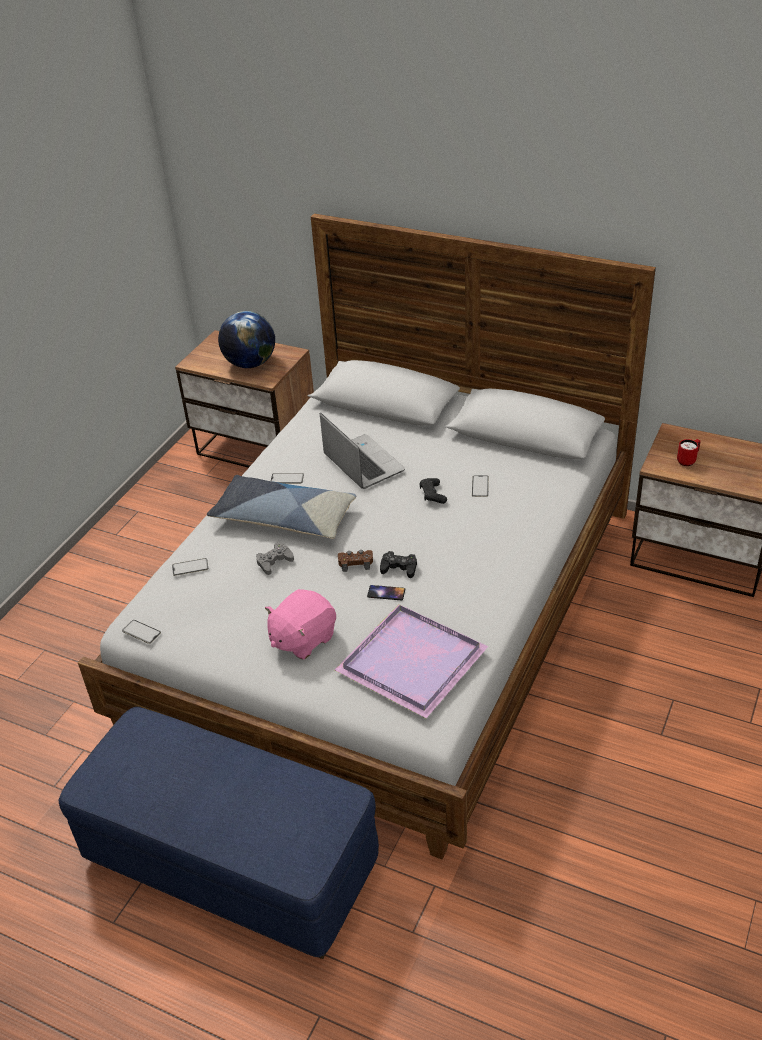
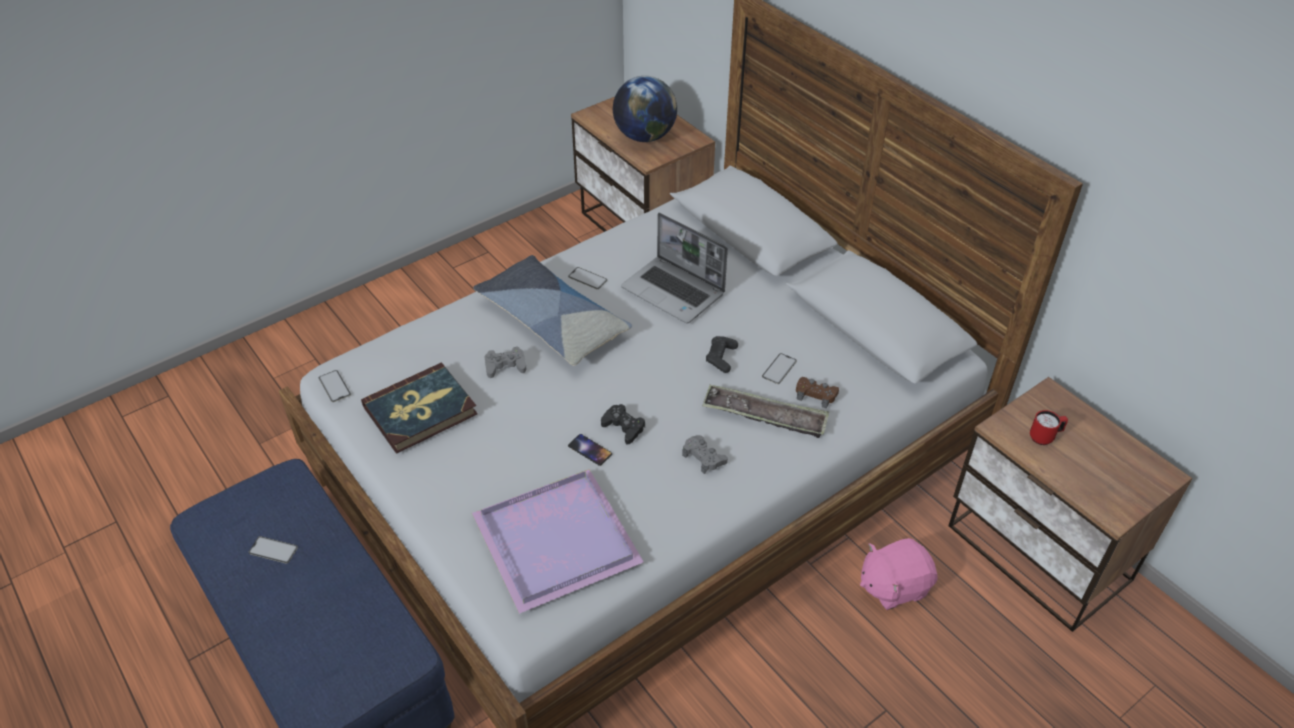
camera: 25 degrees right, 5 degrees up
(190, 567) = (425, 337): phone -> phone (273, 550)
(232, 619) = (420, 411): none -> book
(302, 639) = (471, 463): pink plush toy -> pink plush toy (893, 586)
(355, 563) = (584, 402): brown game controller -> brown game controller (815, 395)
(362, 463) = (674, 291): laptop -> laptop turned 135 degrees clockwise
(473, 564) = (704, 457): none -> grey game controller
(494, 520) = (764, 416): none -> tray

